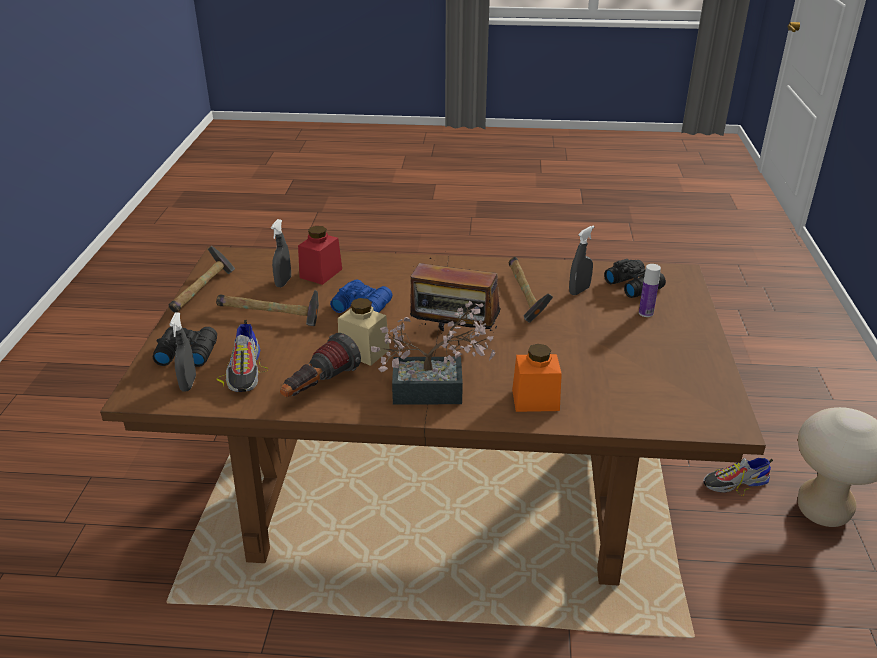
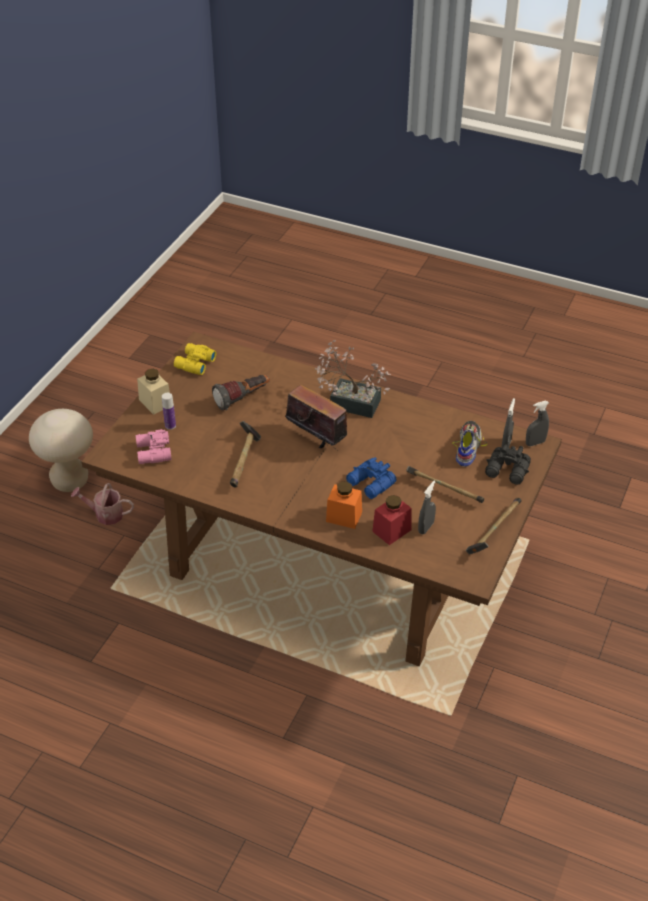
camera: 160 degrees left, 10 degrees up
(319, 387) = (422, 422): flashlight -> flashlight (243, 399)
(364, 351) = (384, 442): beige jar -> beige jar (155, 402)
(535, 400) = (295, 382): orange jar -> orange jar (344, 517)
(579, 290) = (198, 458): grey spray bottle -> grey spray bottle (535, 443)
(633, 285) = (153, 453): black binoculars -> pink binoculars
(703, 392) = (194, 364): none -> yellow binoculars
(735, 483) = (105, 514): shoe -> watering can

